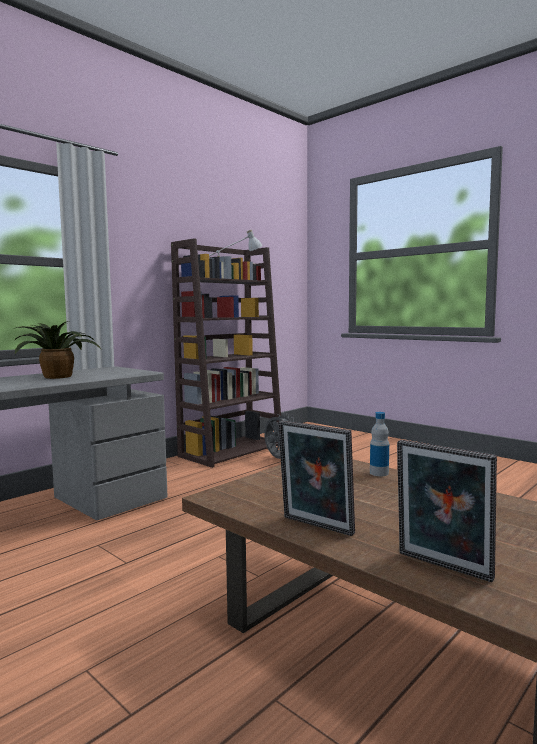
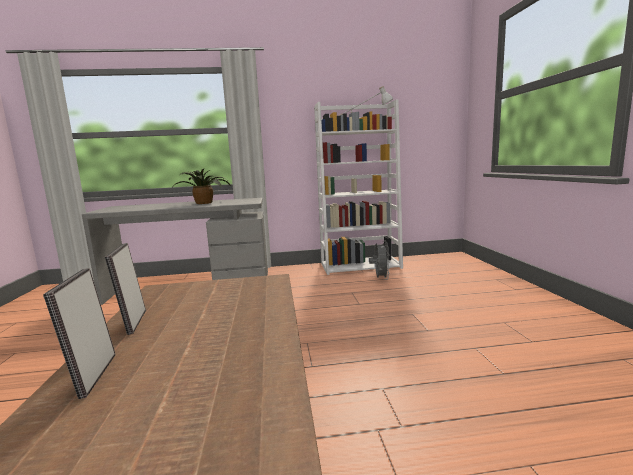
camera: 40 degrees right, 5 degrees up
(232, 451) = (361, 265): brown bookcase -> white bookcase
(379, 473) = (271, 299): bottle -> none

